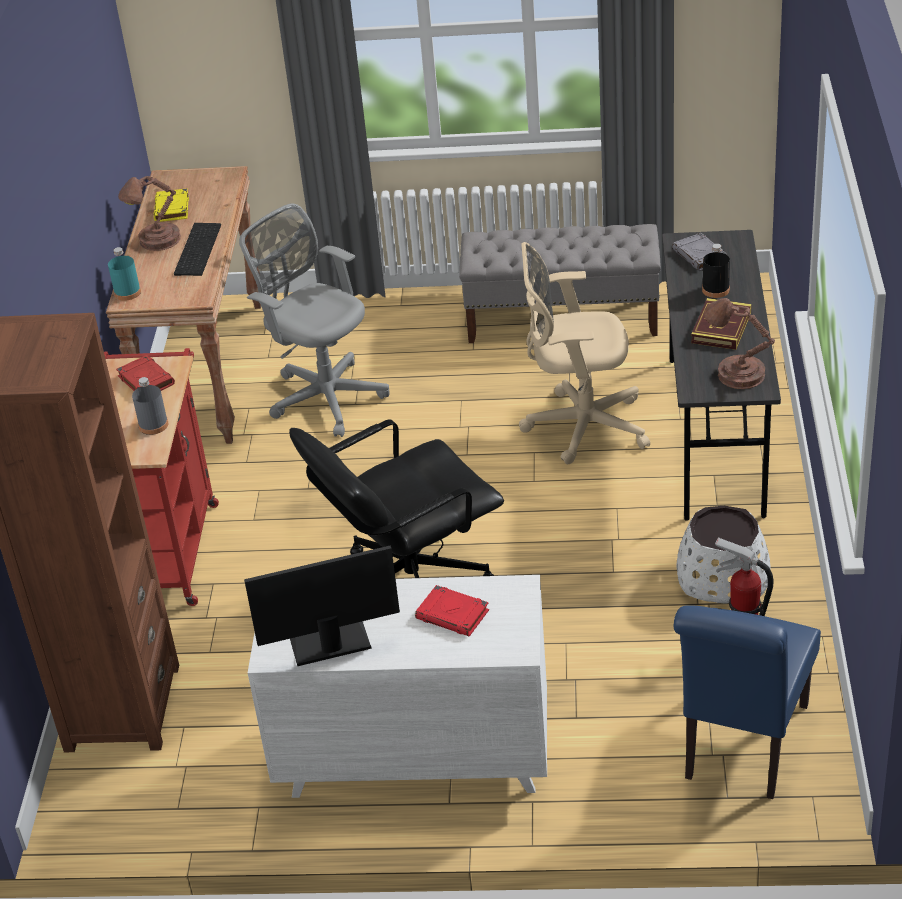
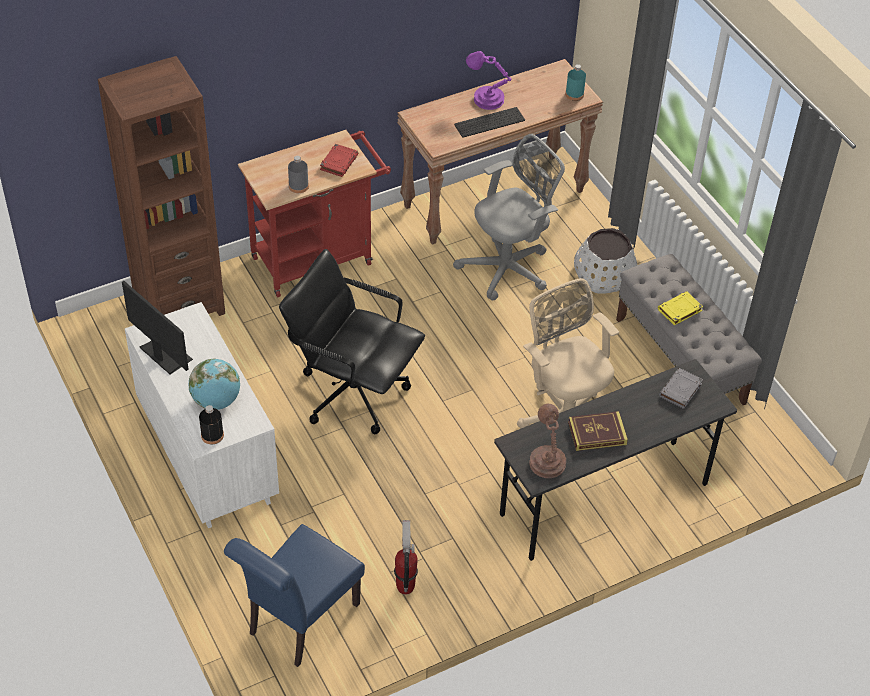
camera: 55 degrees right, 10 degrees up
(127, 293) = (422, 112): turquoise bottle -> turquoise bottle (574, 94)
(157, 241) = (486, 99): brown table lamp -> purple table lamp
(172, 209) = (526, 89): yellow book -> yellow book (679, 310)
(324, 395) = (508, 268): grey office chair -> grey office chair turned 45 degrees clockwise
(453, 615) = (216, 401): red book -> globe
(715, 290) = (642, 414): black bottle -> black bottle (212, 435)
(722, 577) = (454, 556): white planter -> white planter (604, 274)
(742, 747) = (298, 622): blue chair -> blue chair turned 45 degrees counterclockwise

